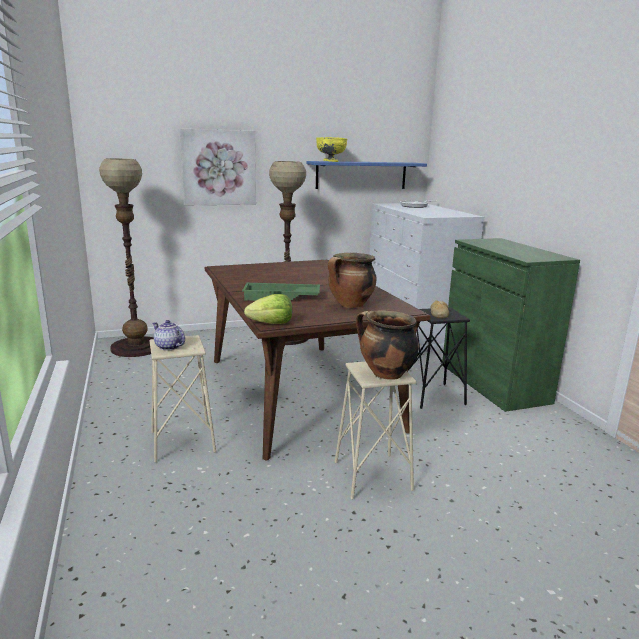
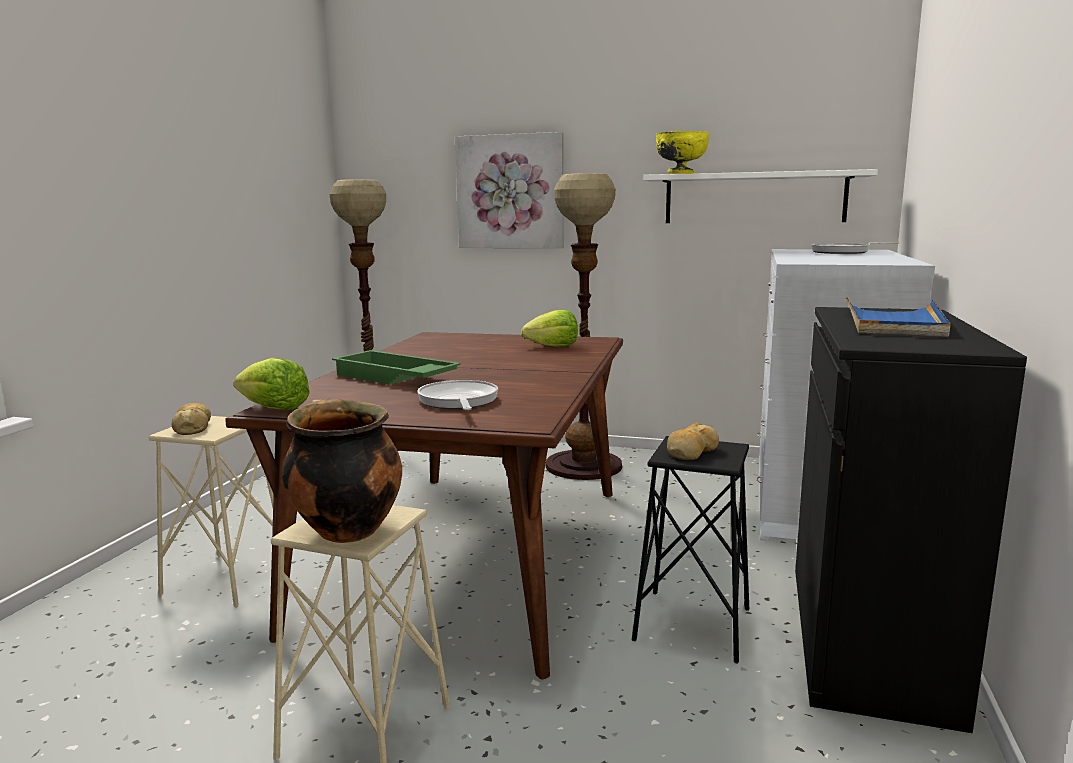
camera: 35 degrees right, 5 degrees down
(168, 347) = (192, 427): teapot -> bread
(310, 268) = (553, 346): none -> lettuce
(350, 305) = (458, 401): cooking pot -> frying pan
(361, 175) = (754, 198): blue shelf -> white shelf
(493, 383) = (867, 637): green cabinet -> black cabinet
(507, 247) = (894, 323): none -> blue tray

